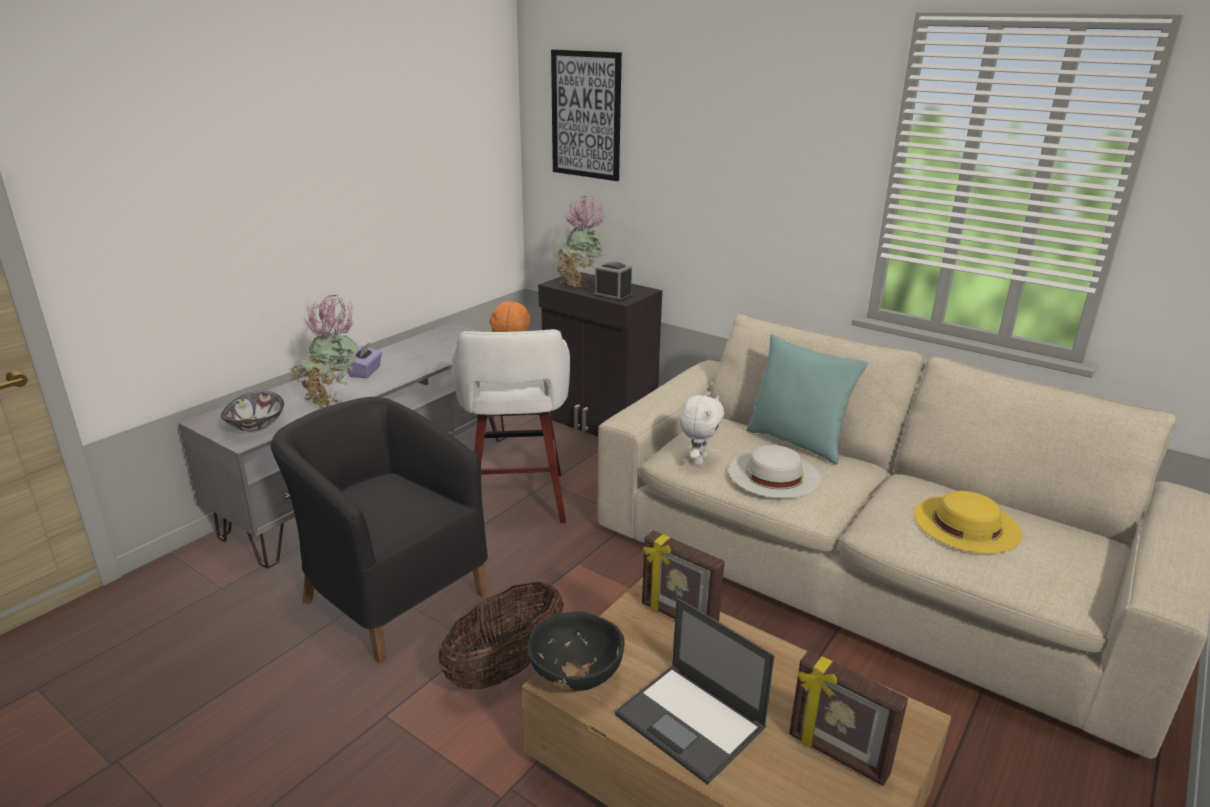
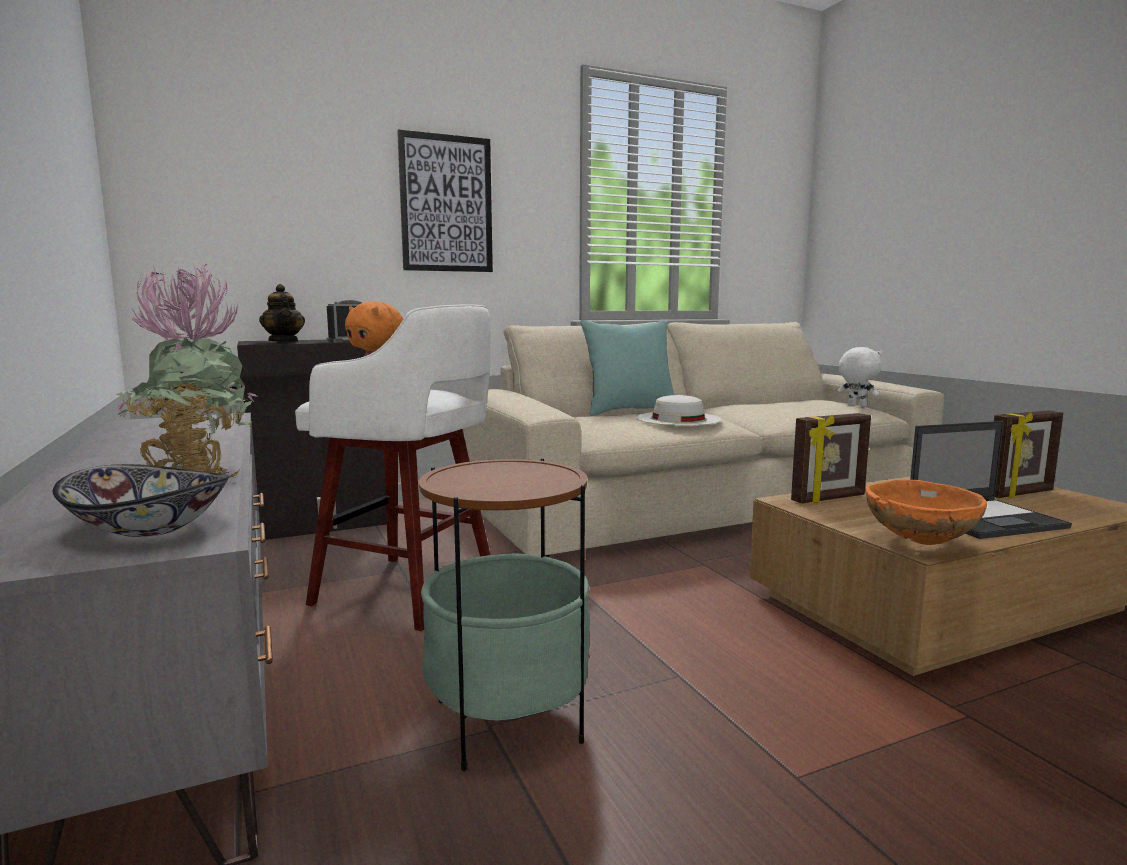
camera: 60 degrees left, 15 degrees down
(365, 372) = (141, 459): purple tissue box -> none
(390, 594) = (508, 721): black armchair -> side table
(505, 667) = (738, 666): basket -> none
(576, 678) = (918, 543): black bowl -> orange bowl
(579, 284) = (284, 342): potted plant -> teapot
(586, 115) = (230, 139): picture -> picture (446, 204)
(698, 460) = (624, 428): white plush toy -> white plush toy (856, 406)
(966, 524) = (792, 405): yellow hat -> none

